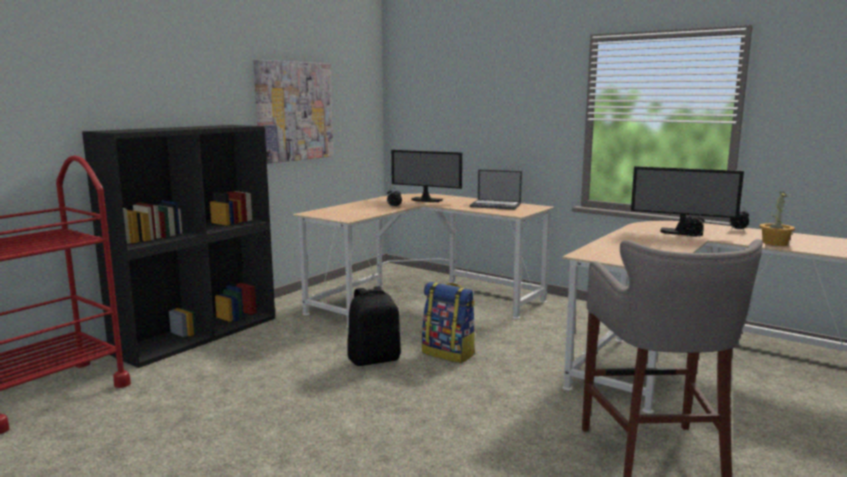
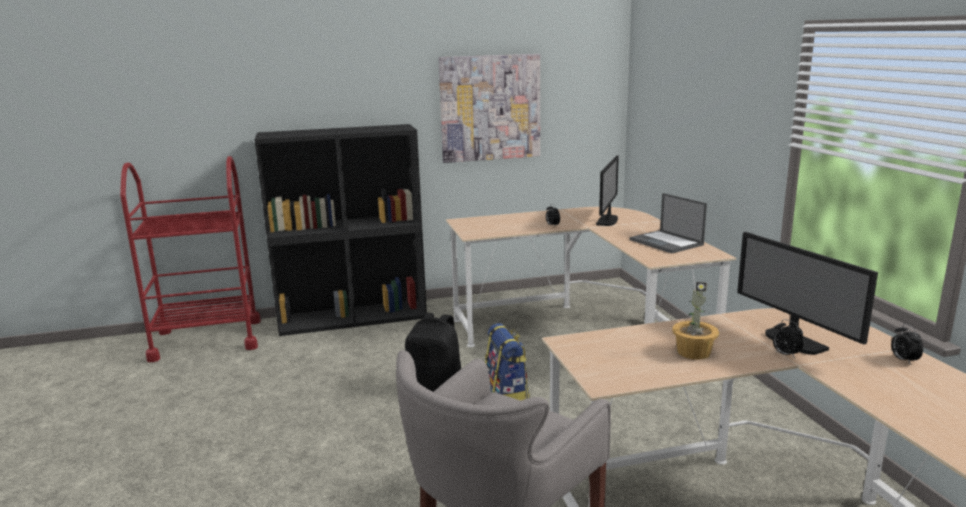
camera: 40 degrees right, 5 degrees up
(426, 200) = (607, 221): monitor -> monitor turned 135 degrees counterclockwise
(774, 243) = (896, 401): potted plant -> potted plant (693, 352)

